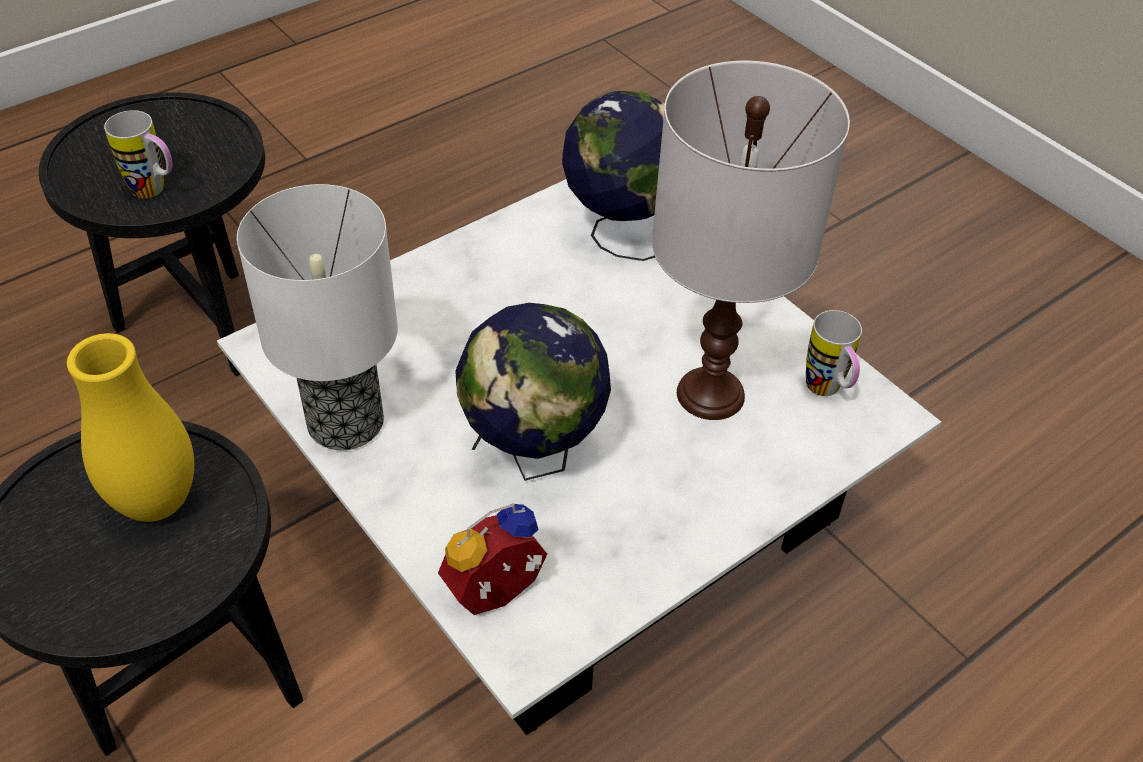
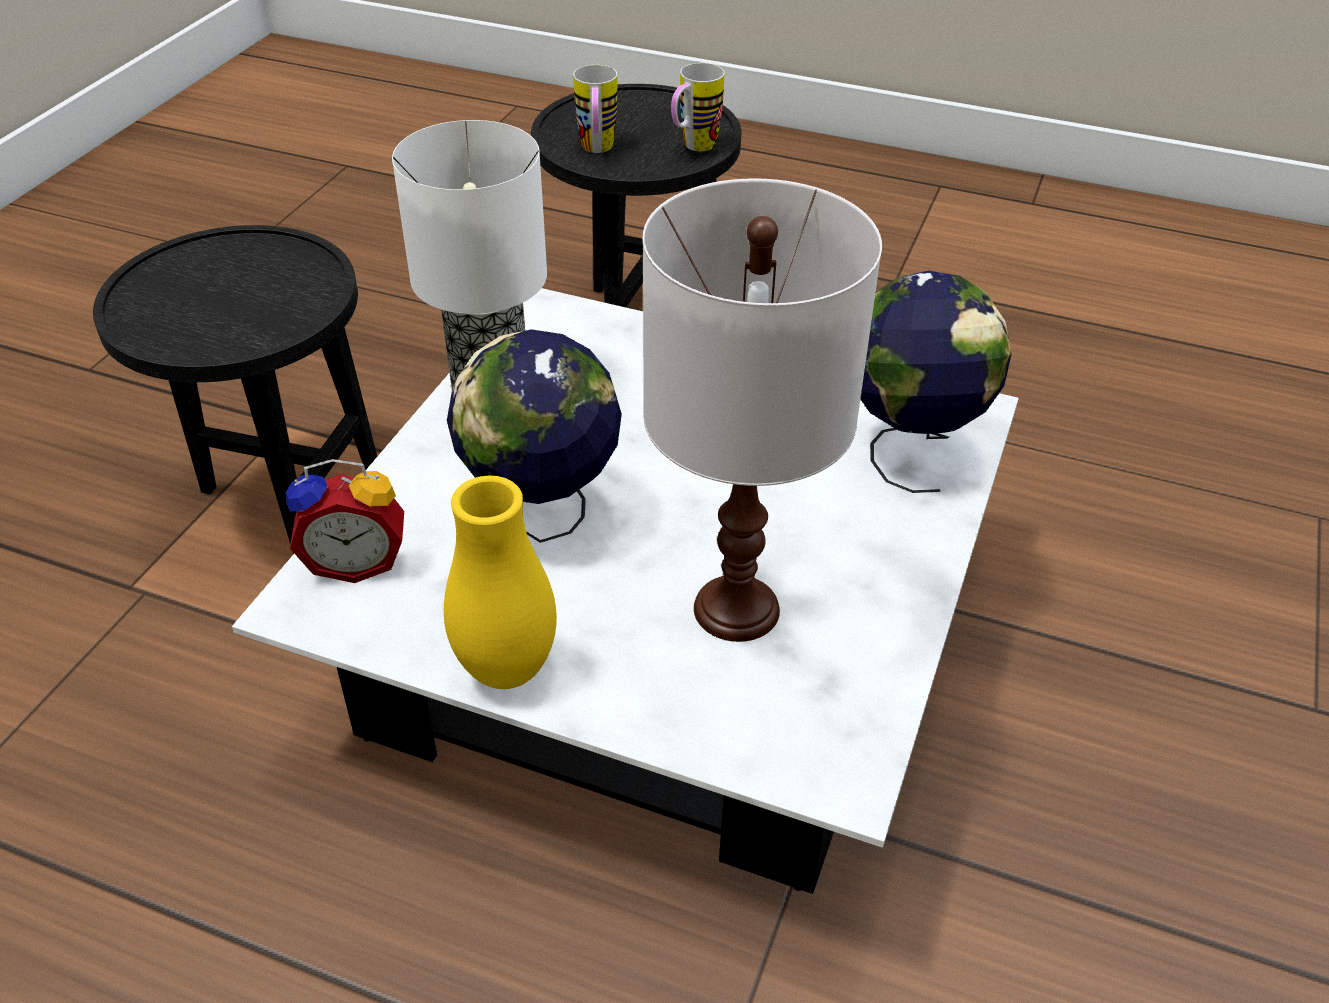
camera: 60 degrees right, 5 degrees down
(156, 502) = (264, 296): yellow vase -> yellow vase (506, 669)
(498, 597) = (357, 562): alarm clock -> alarm clock turned 150 degrees clockwise
(828, 392) = (830, 709): mug -> mug (693, 148)

